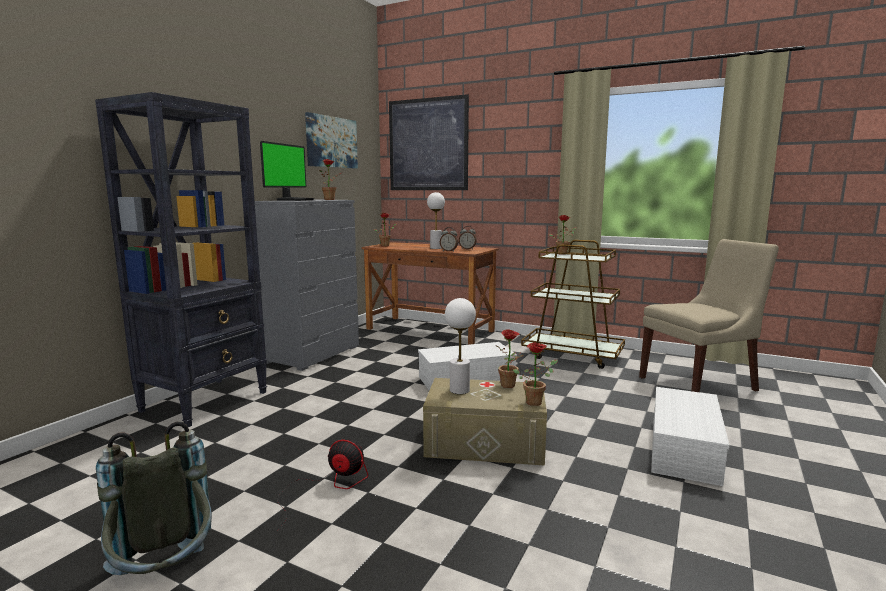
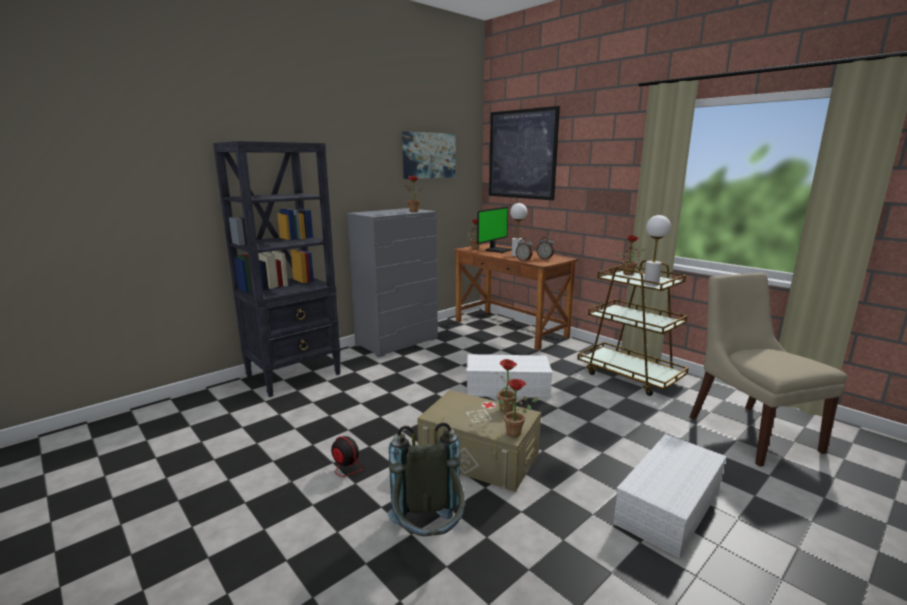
camera: 20 degrees right, 5 degrees up
(165, 579) = (185, 520): grey backpack -> grey backpack (428, 535)
(294, 200) = (383, 211): monitor -> monitor (497, 250)
(459, 390) = (459, 407): white table lamp -> white table lamp (651, 284)
(700, 383) = (749, 432): beige chair -> beige chair turned 105 degrees counterclockwise

